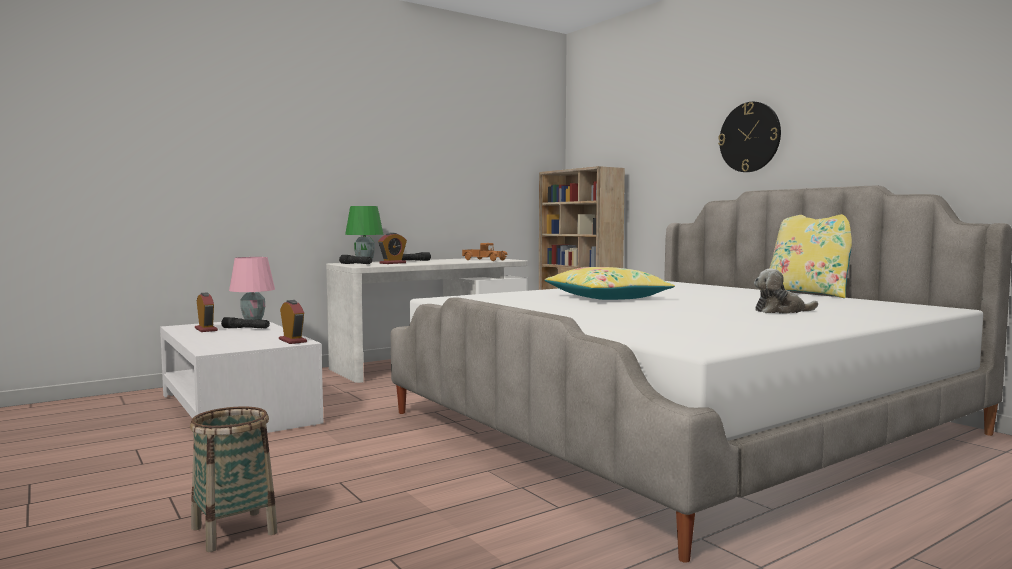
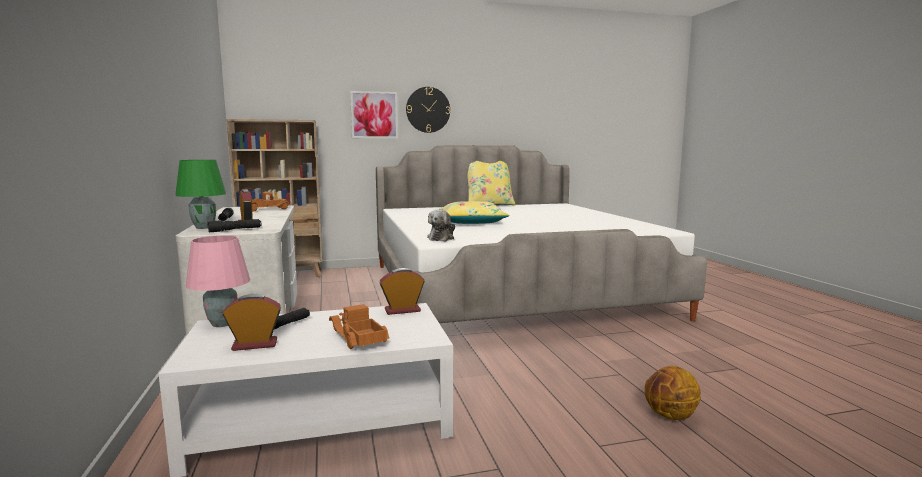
camera: 70 degrees left, 5 degrees up
(217, 340) = (357, 337): none -> toy truck
(234, 530) = (670, 416): basket -> basketball
(684, 153) = (374, 115): none -> picture
(781, 311) = (558, 214): plush toy -> plush toy (441, 238)

